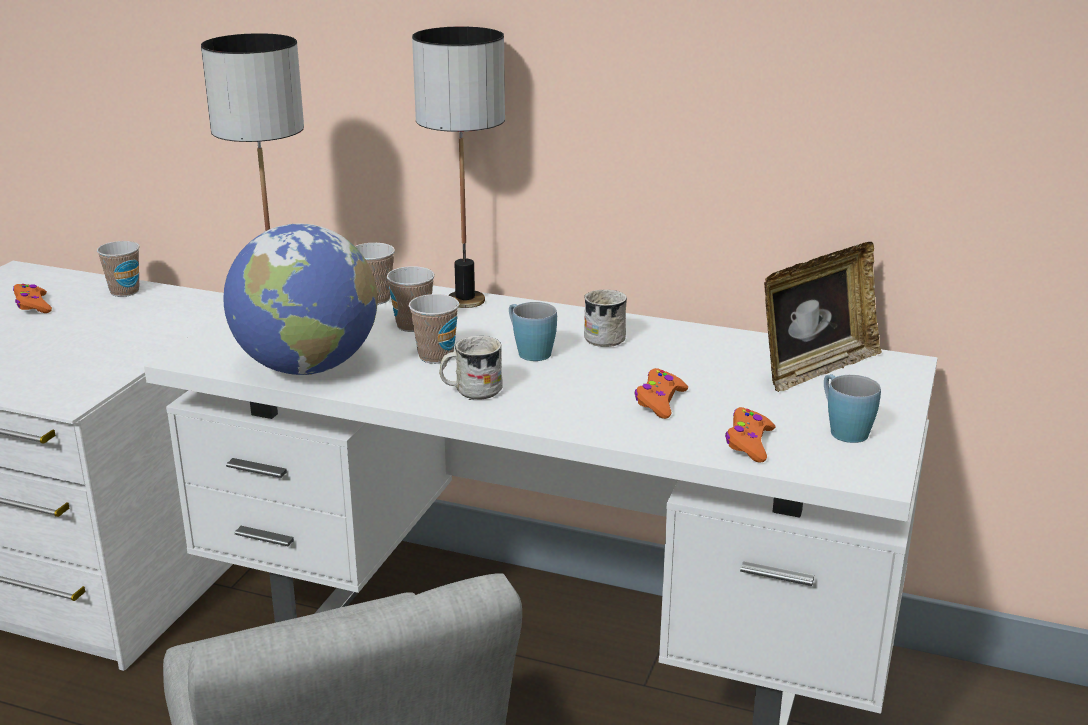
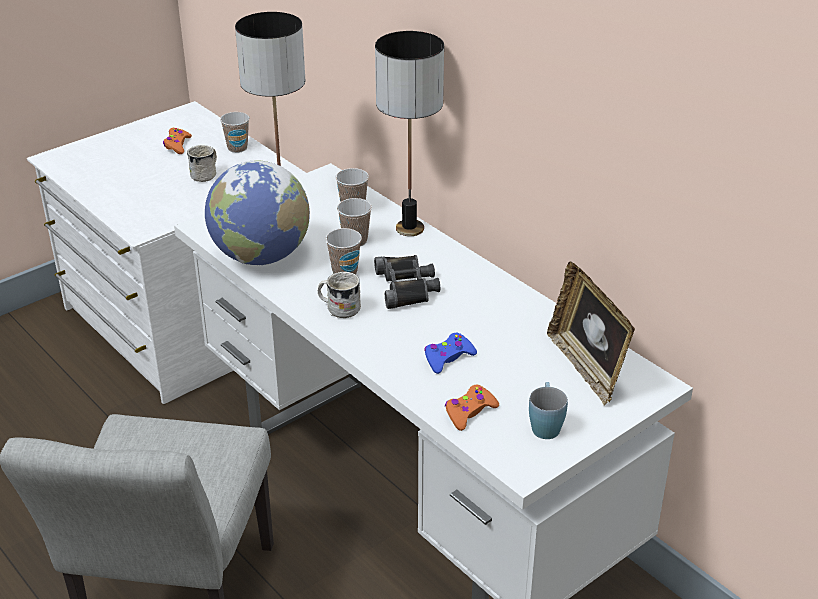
camera: 30 degrees right, 10 degrees up
(529, 351) = (407, 287): blue mug -> black binoculars
(604, 336) = (470, 290): white mug -> white mug (206, 174)
(659, 401) = (448, 358): orange game controller -> blue game controller
(815, 369) = (586, 367): picture frame -> picture frame turned 75 degrees clockwise

